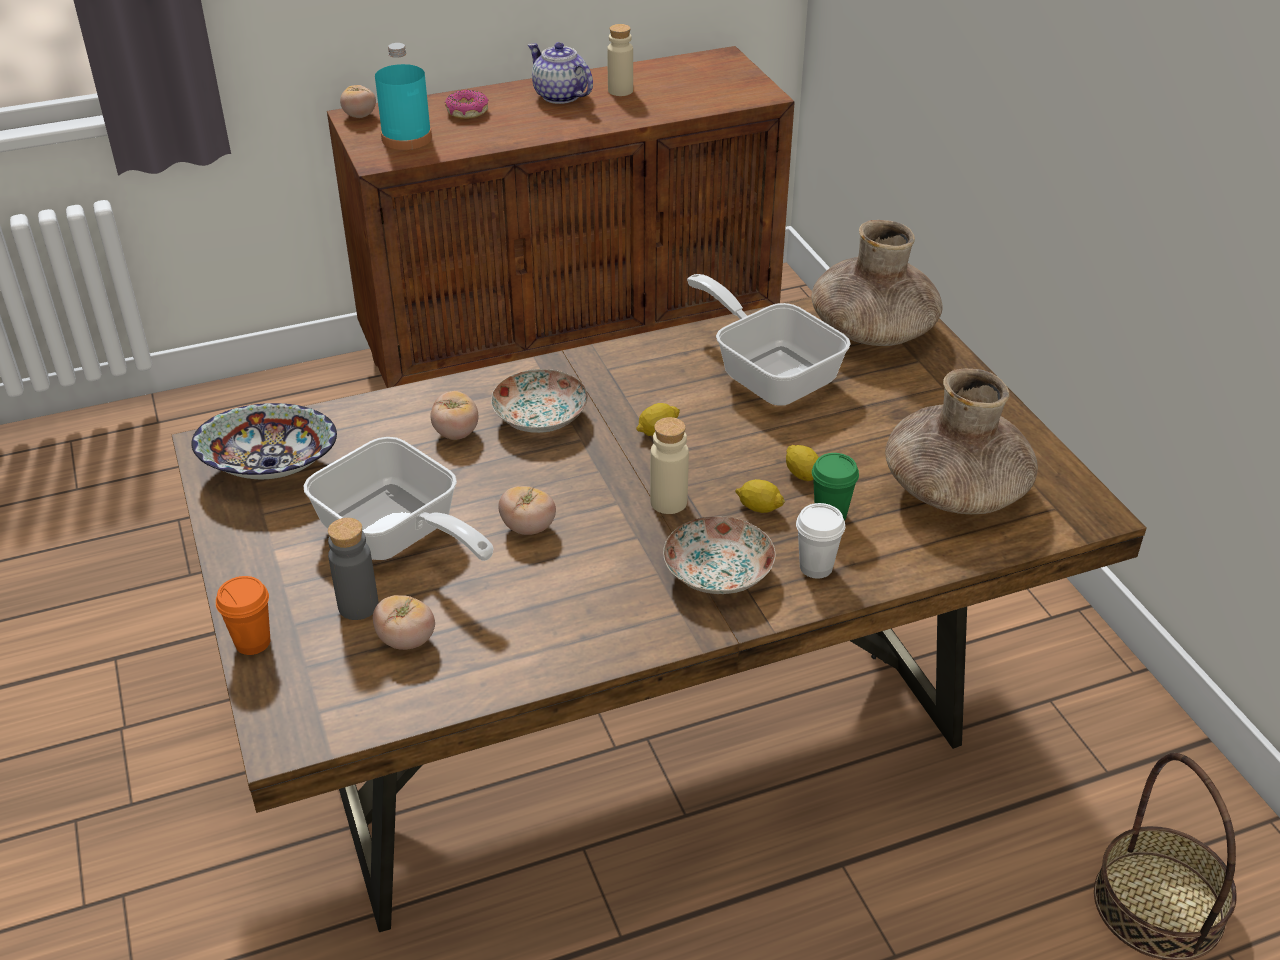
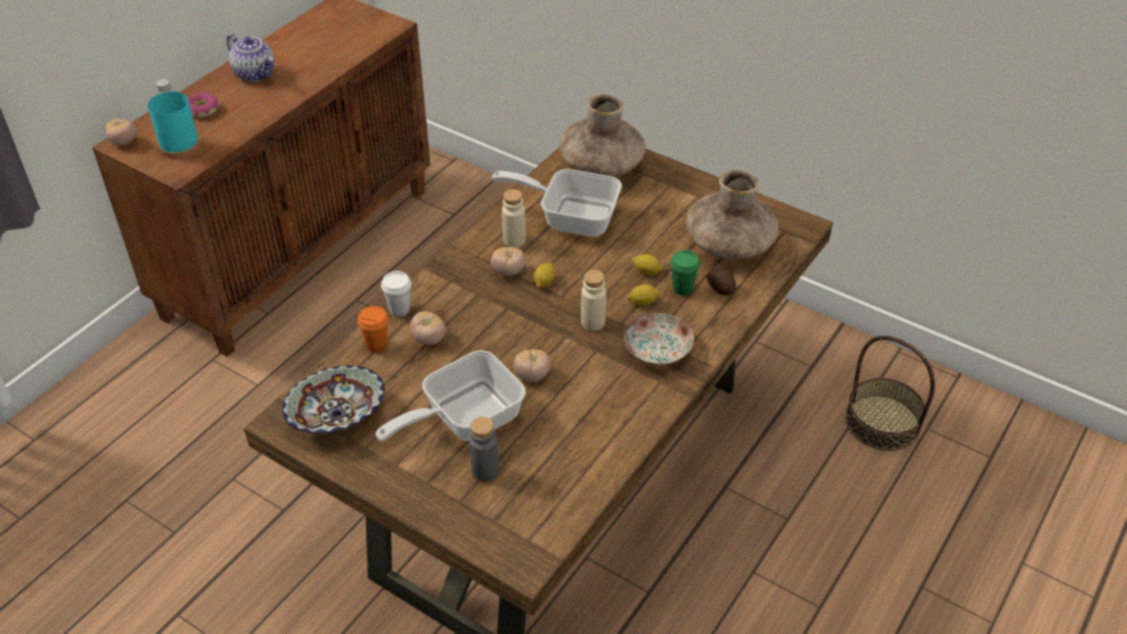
camera: 35 degrees left, 5 degrees up
(252, 642) = (447, 524): orange cup -> orange cup (377, 345)
(397, 537) = (463, 419): frying pan -> frying pan turned 135 degrees clockwise
(406, 640) = (533, 475): tomato -> tomato (508, 271)
(541, 417) = (469, 305): plate -> none
(559, 96) = (255, 73): teapot -> teapot turned 150 degrees counterclockwise
(620, 91) = (294, 55): beige bottle -> beige bottle (514, 240)
(816, 567) = (702, 322): white cup -> white cup (399, 310)
(885, 538) = (720, 288): none -> potato

